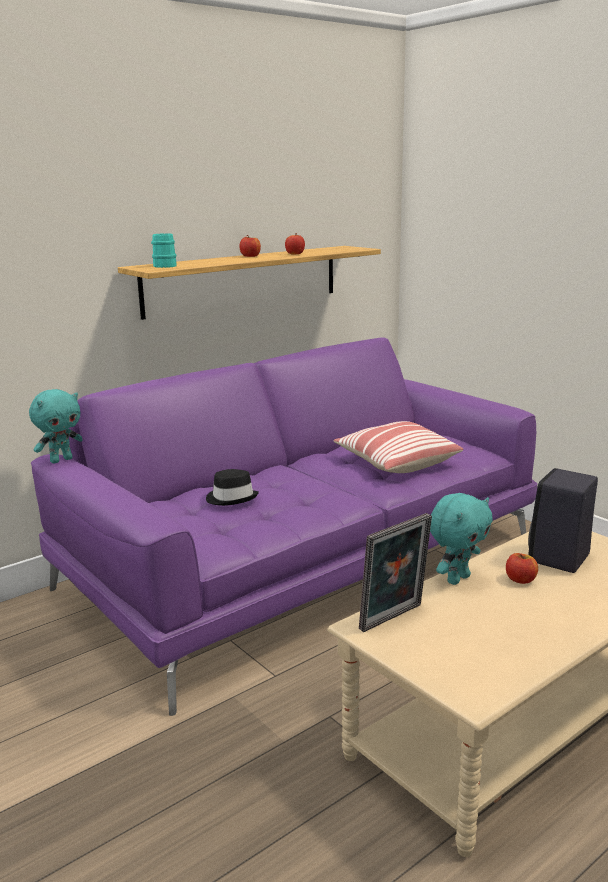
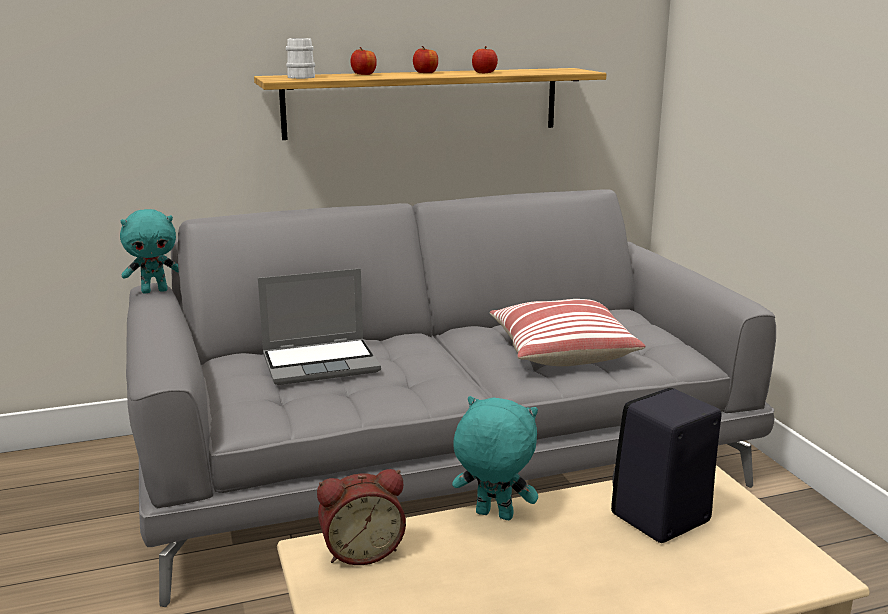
camera: 20 degrees right, 0 degrees up
(164, 265) = (302, 77): turquoise mug -> white mug
(231, 498) = (322, 363): black hat -> laptop
(306, 563) = (443, 460): purple sofa -> grey sofa
(394, 619) = (361, 550): picture frame -> alarm clock
(457, 579) = (493, 516): turquoise plush toy -> turquoise plush toy turned 135 degrees counterclockwise
(520, 580) = (576, 536): apple -> apple (364, 74)

